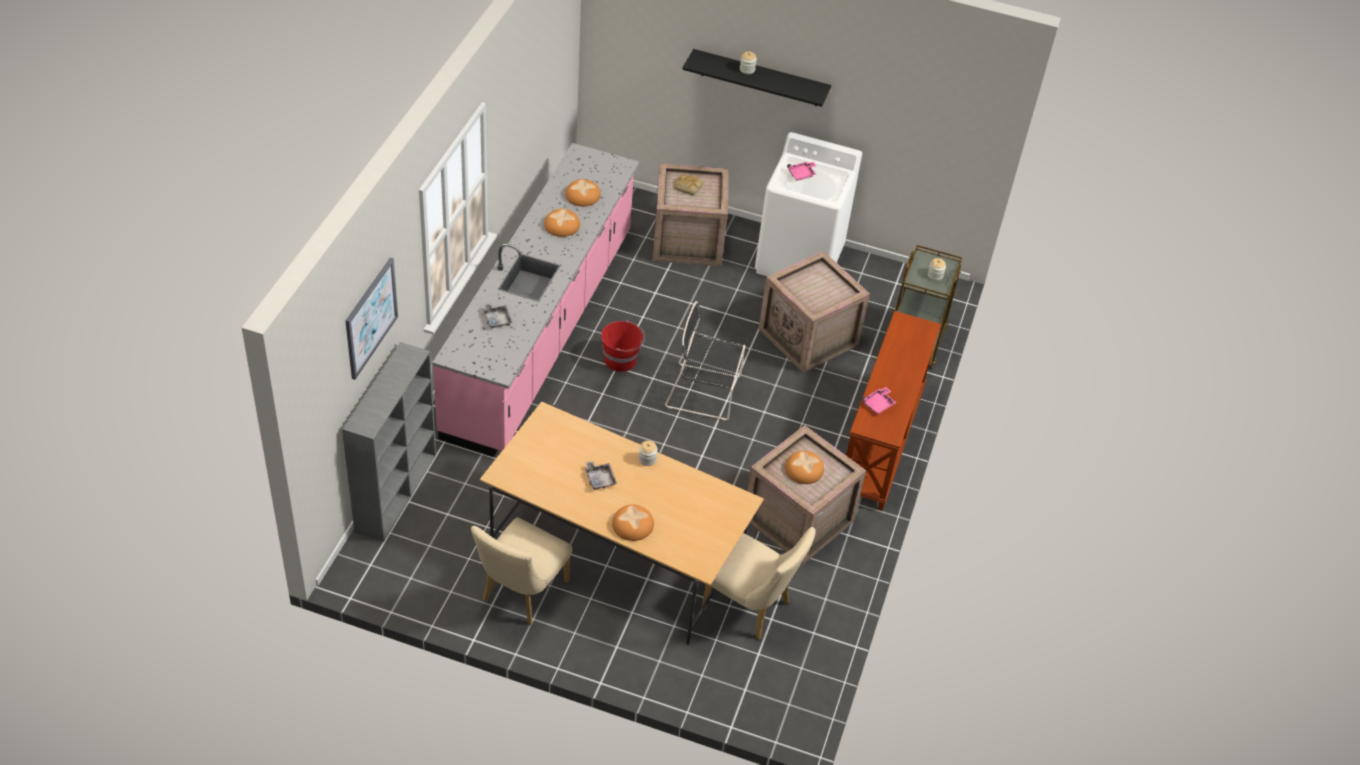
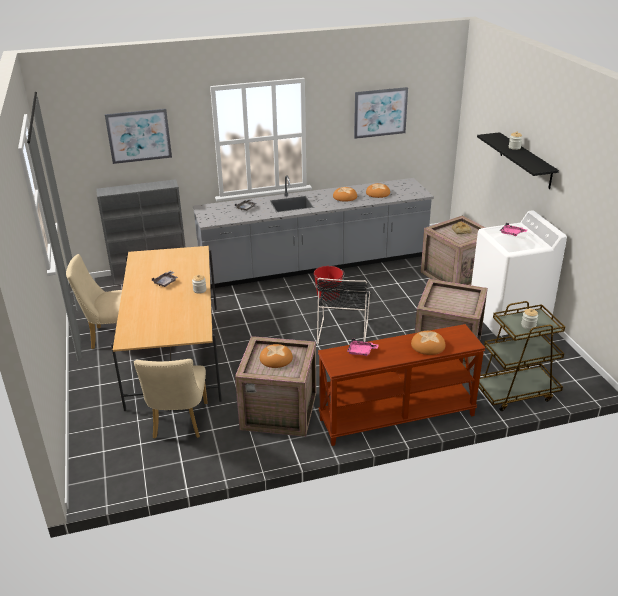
camera: 60 degrees right, 15 degrees down
(533, 86) = (380, 112): none -> picture
(541, 332) = (314, 265): pink counter -> grey counter
(632, 525) = (138, 305): bread -> bread (427, 346)
(706, 392) = (343, 331): black chair -> black chair turned 150 degrees counterclockwise

